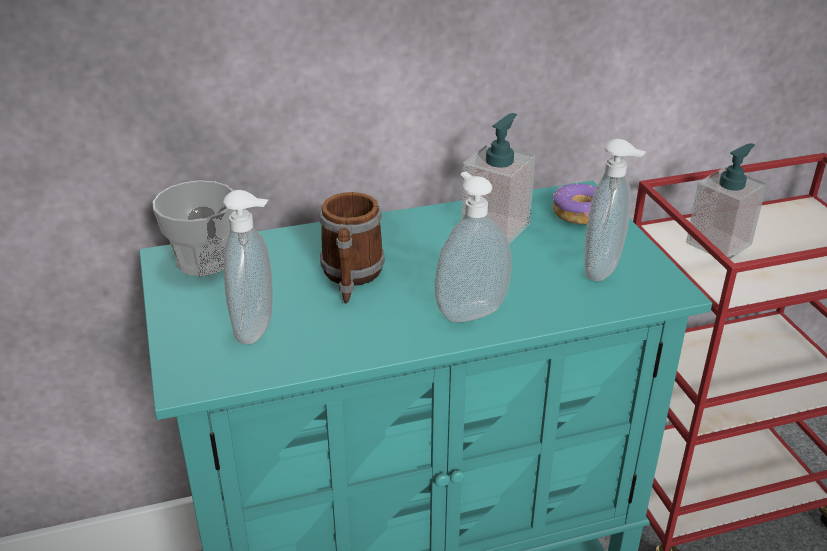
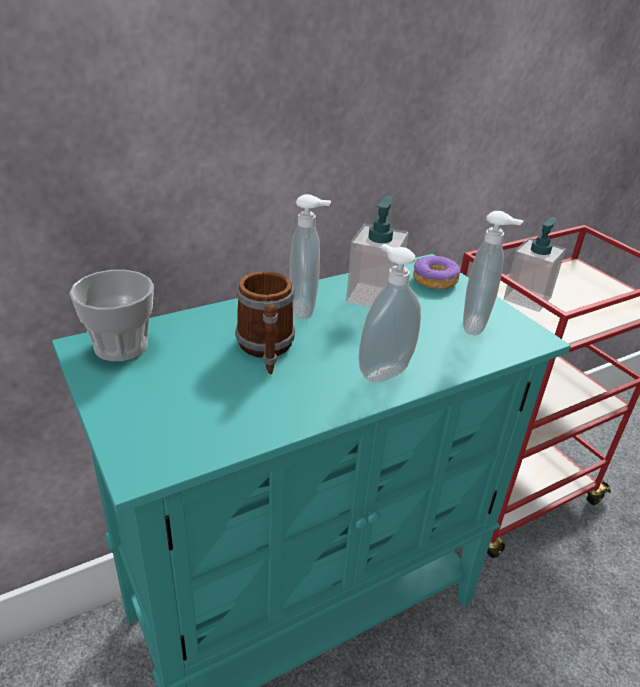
camera: 15 degrees left, 0 degrees up
(258, 329) = (196, 407): soap dispenser -> soap dispenser (306, 309)

